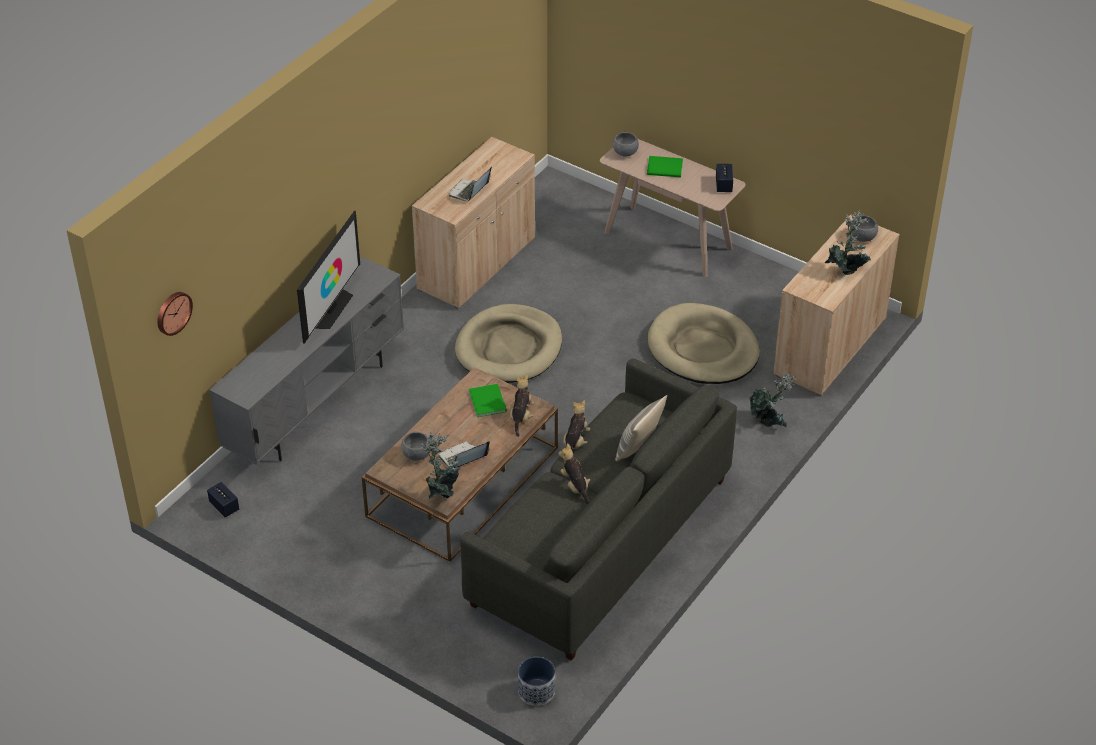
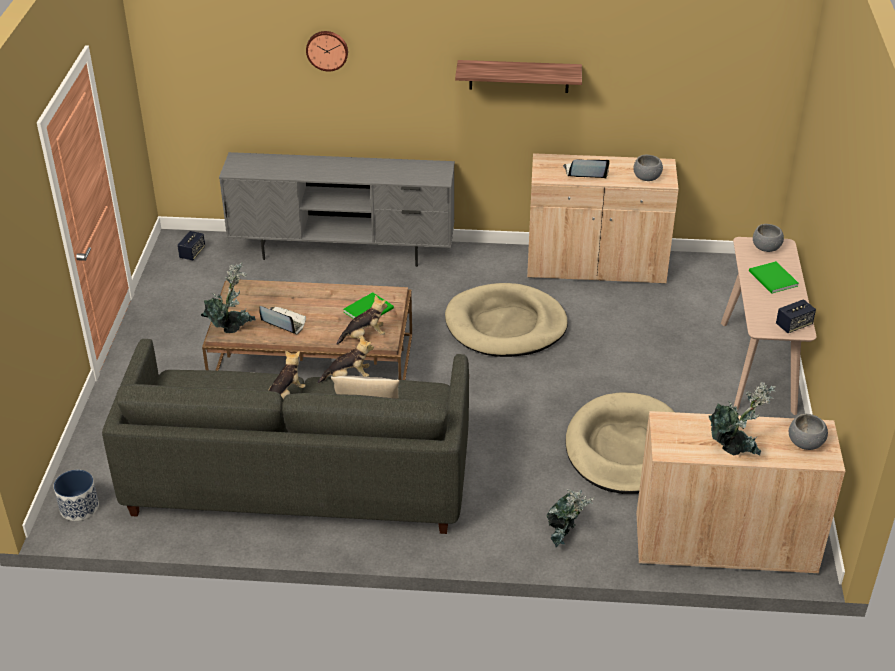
camera: 60 degrees right, 5 degrees down
(173, 312) = (192, 48): wall clock -> wall clock (327, 50)
(331, 309) = (373, 170): television -> none
(392, 148) = (519, 76): none -> shelf
(416, 454) = (269, 296): grey bowl -> grey bowl (647, 177)

